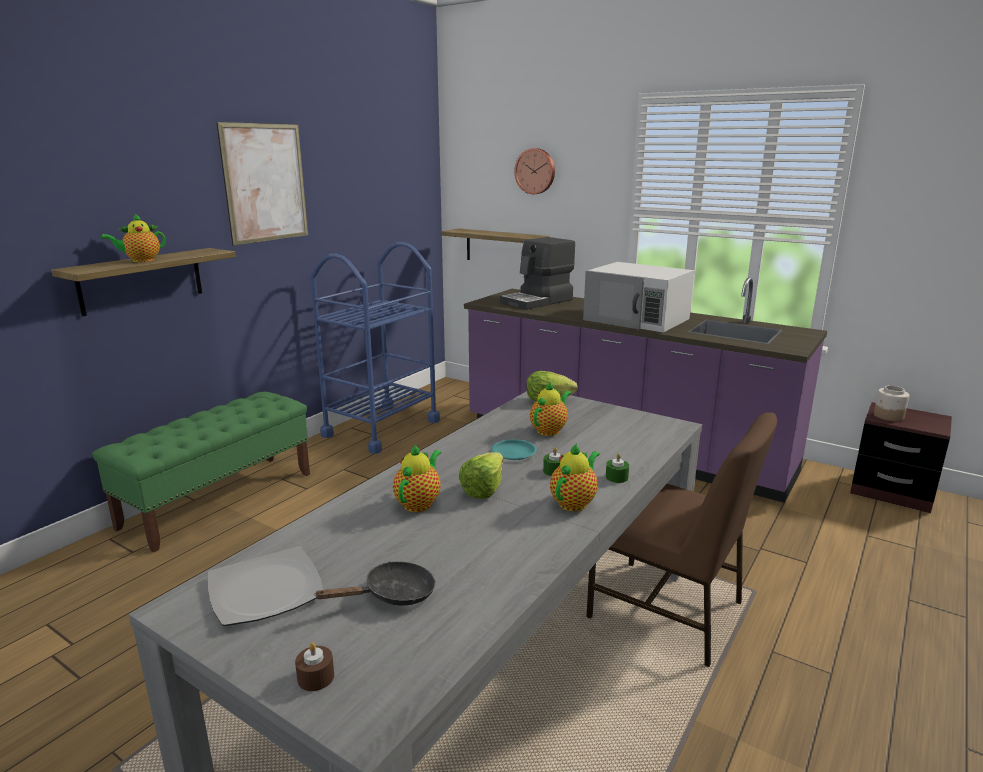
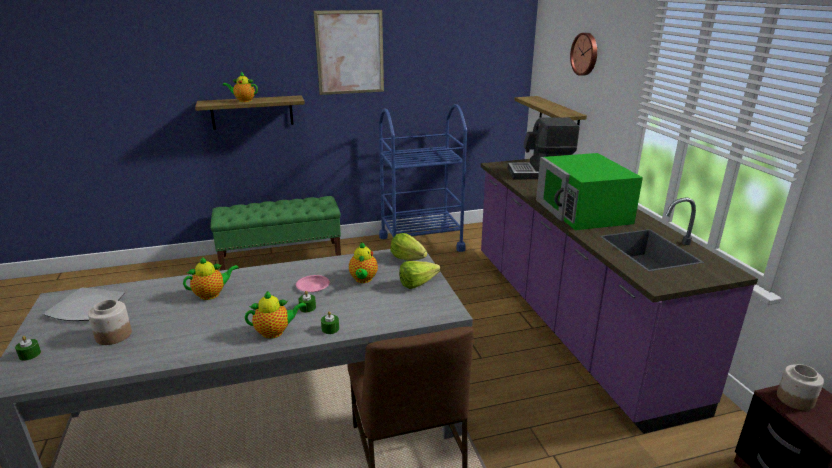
camera: 40 degrees right, 5 degrees up
(316, 677) = (30, 354): brown candle -> green candle
(393, 595) = (113, 335): black frying pan -> jar
(487, 487) = (256, 301): lettuce -> lettuce (421, 283)
(513, 453) = (312, 286): turquoise plate -> pink plate
(549, 430) = (363, 280): teapot -> teapot turned 105 degrees clockwise
(637, 319) = (583, 211): white microwave -> green microwave

